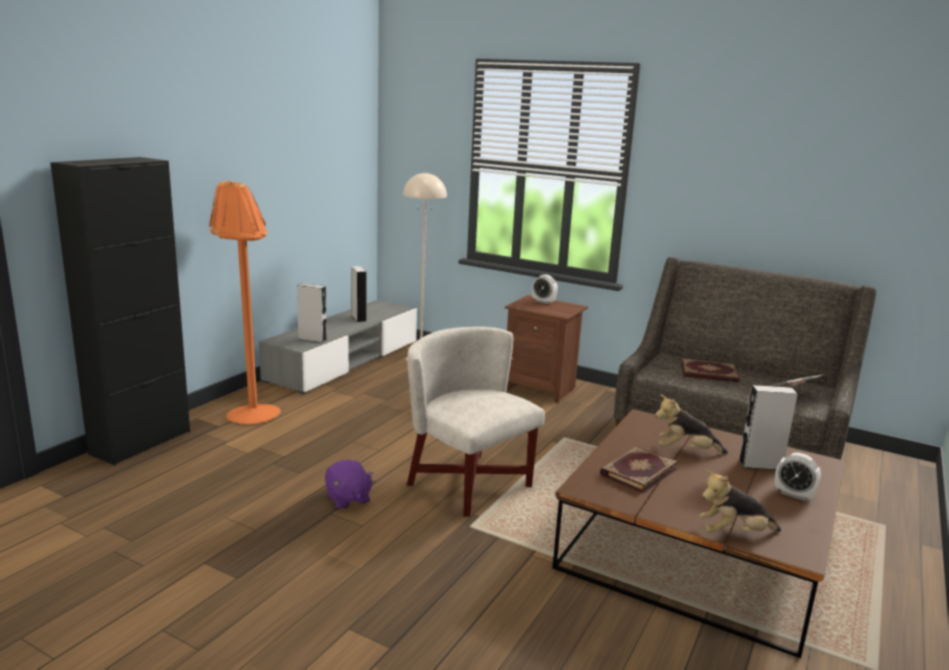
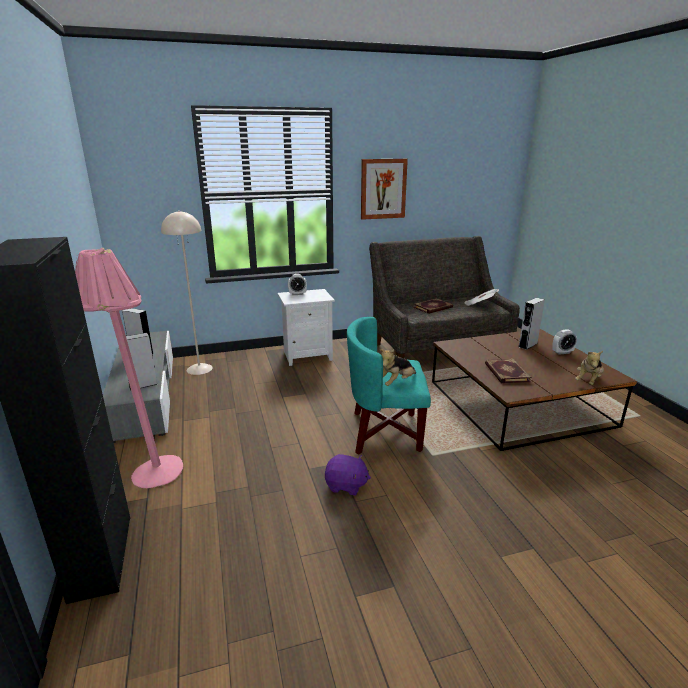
camera: 45 degrees left, 5 degrees up
(250, 410) = (147, 470): orange floor lamp -> pink floor lamp
(470, 484) = (384, 432): white armchair -> turquoise armchair
(540, 388) = (307, 355): brown nightstand -> white nightstand
(686, 451) = (496, 352): plush toy -> plush toy (396, 382)
(704, 182) = (383, 189): none -> picture

